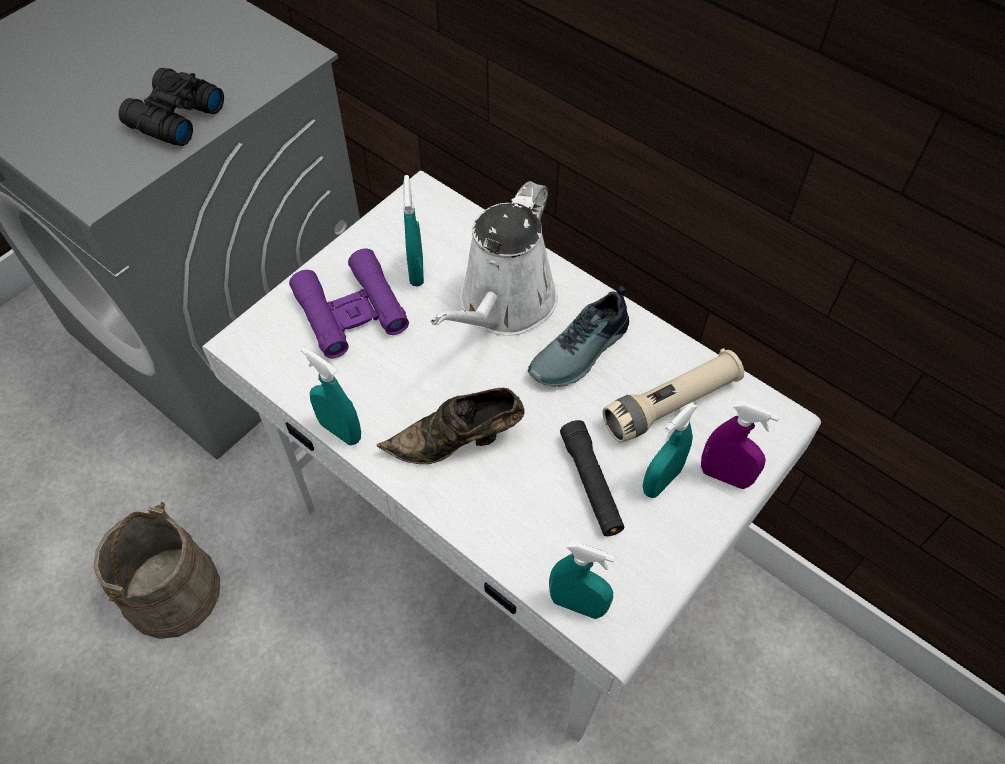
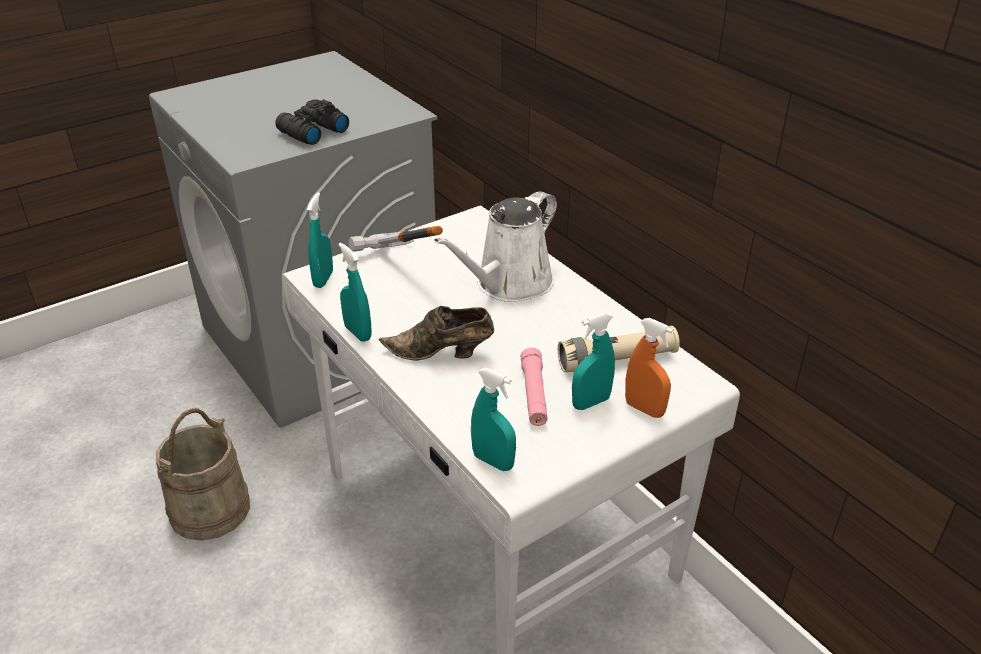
camera: 15 degrees right, 20 degrees down
(351, 311) = (395, 271): purple binoculars -> hammer
(416, 271) = (452, 257): turquoise spray bottle -> turquoise spray bottle (323, 279)
(582, 352) = (559, 319): shoe -> none
(591, 484) = (534, 394): black flashlight -> pink flashlight
(725, 476) = (644, 409): purple spray bottle -> orange spray bottle

